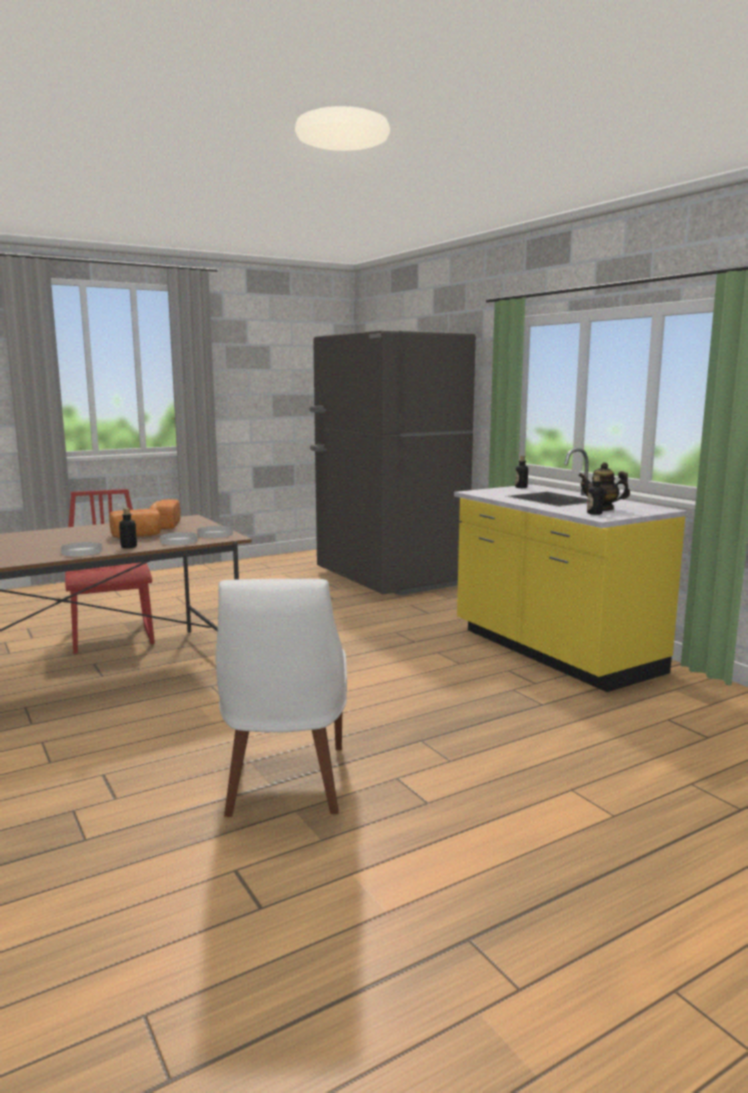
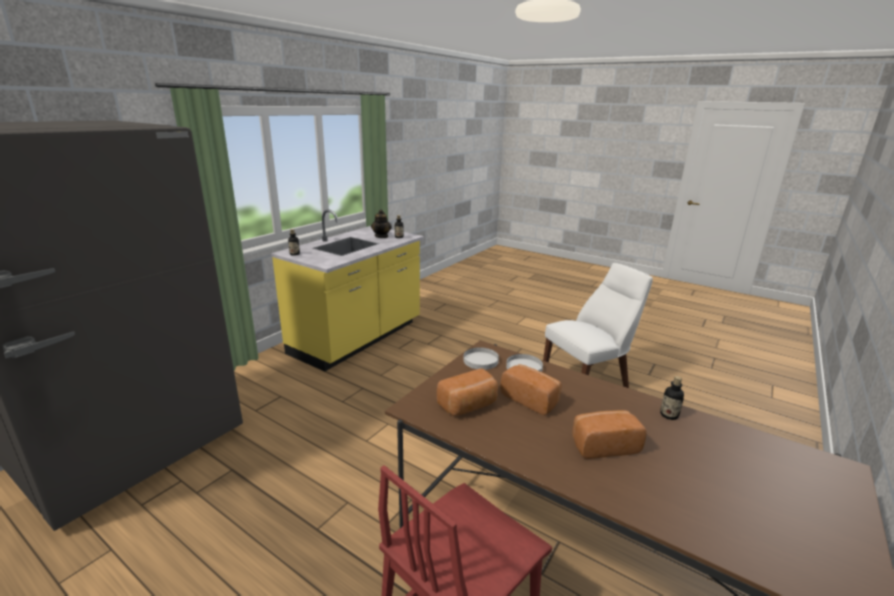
camera: 115 degrees left, 10 degrees up
(57, 539) = (603, 445): none -> bread
(82, 551) = (615, 399): white plate -> none
(129, 547) = (571, 382): bottle -> bottle (669, 415)

